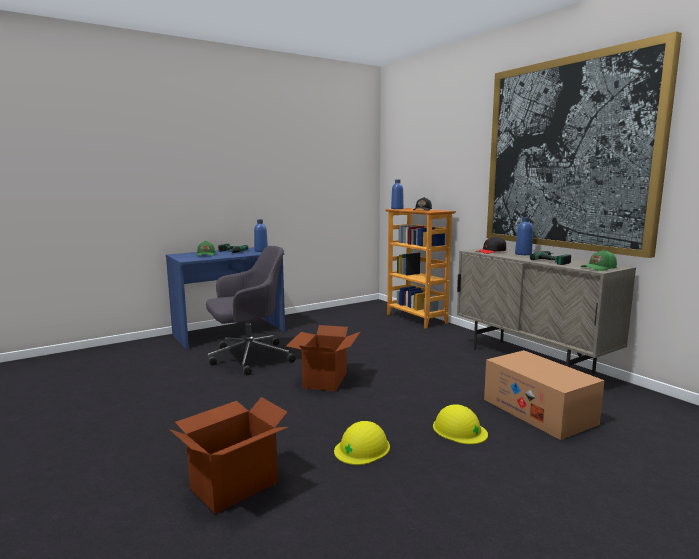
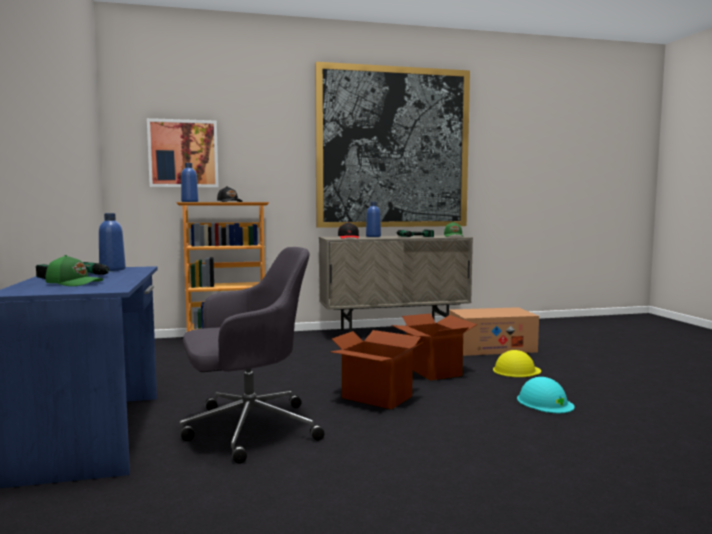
camera: 70 degrees left, 5 degrees down
(233, 485) = (618, 459): cardboard box -> cardboard box (432, 371)
(248, 357) = (247, 429): grey office chair -> grey office chair turned 75 degrees clockwise
(362, 448) = (544, 402): yellow hard hat -> turquoise hard hat
(414, 170) = (183, 153): none -> picture

